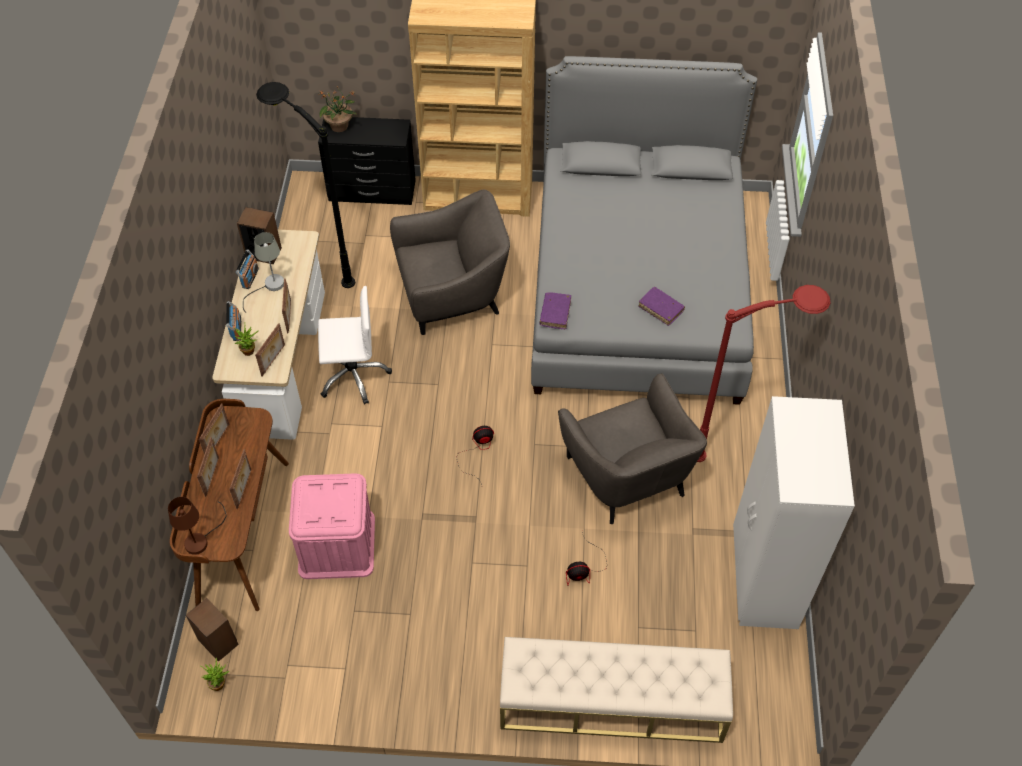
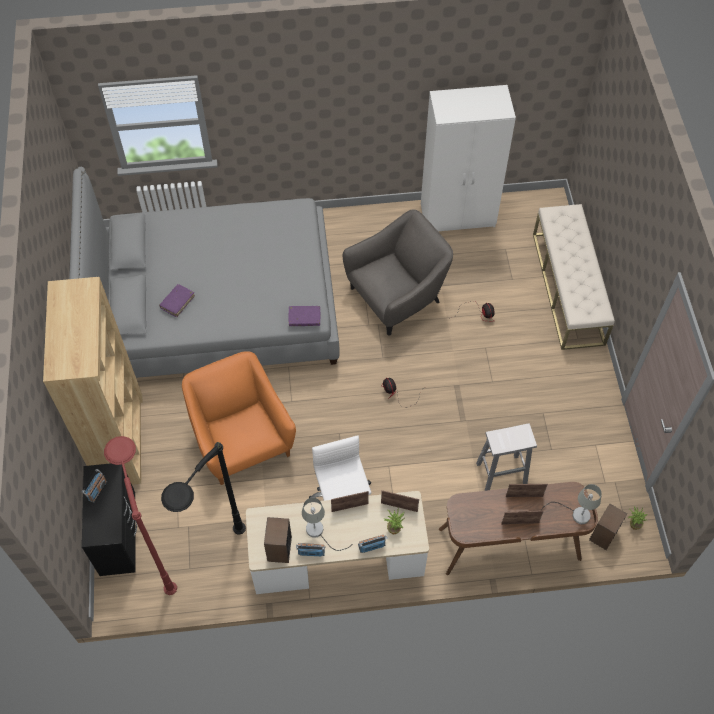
camera: 100 degrees left, 5 degrees up
(201, 539) = (575, 514): brown table lamp -> grey table lamp
(218, 442) = (487, 528): picture frame -> none
(337, 544) = (502, 473): pink storage box -> white stool
(340, 126) = (97, 527): potted plant -> none
(379, 128) = (97, 491): none -> radio
(452, 294) = (242, 440): grey armchair -> orange armchair
(661, 309) = (287, 252): purple book -> purple book (177, 302)
(746, 449) = (359, 230): red floor lamp -> red floor lamp (161, 550)

